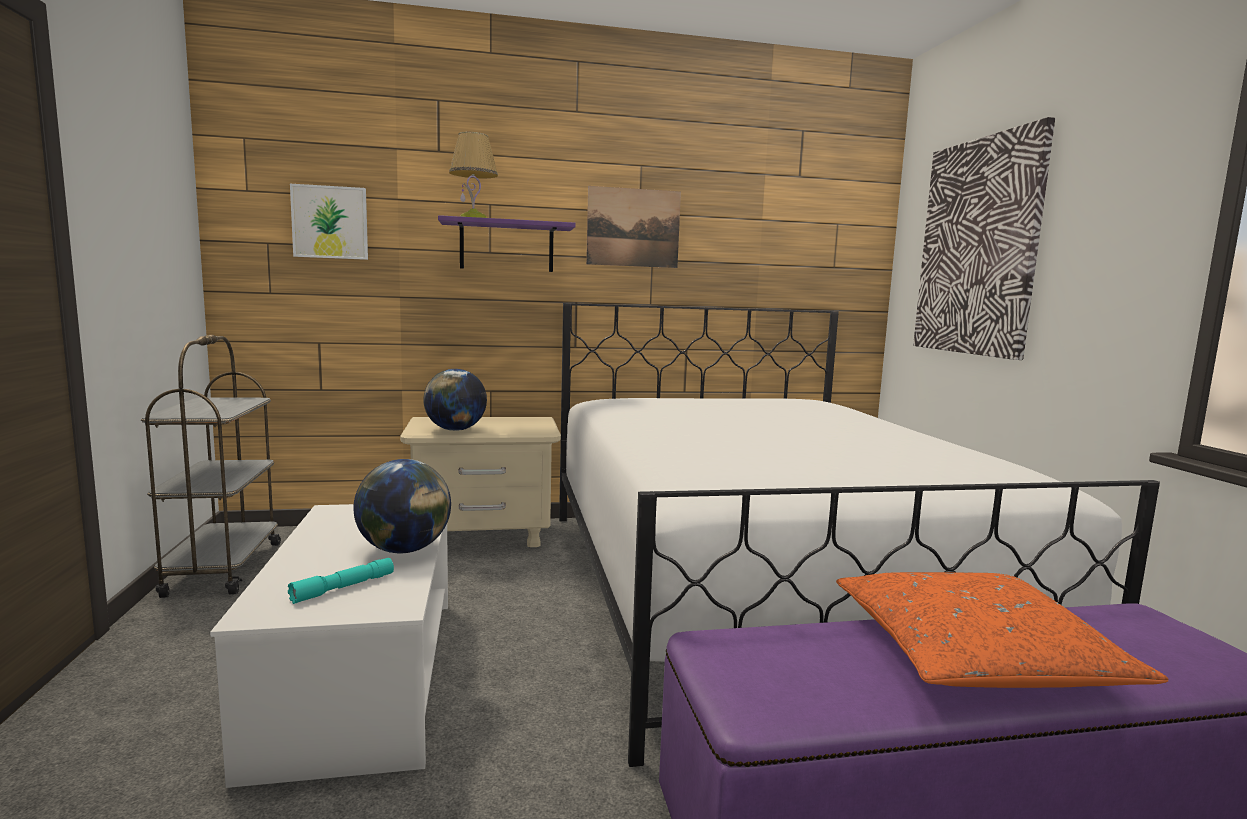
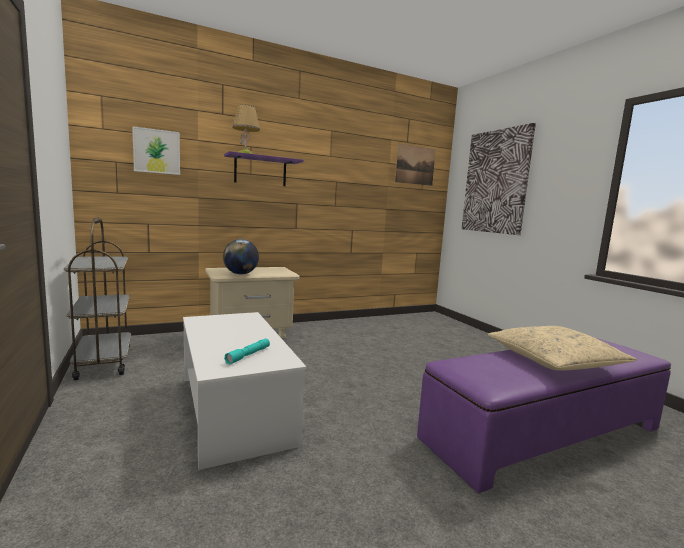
camera: 15 degrees left, 0 degrees up
(404, 550) = (261, 336): globe -> none
(633, 227) = (327, 164): picture -> picture (415, 165)
(760, 590) = (409, 350): white bed -> none
(973, 655) = (554, 360): orange pillow -> beige pillow

